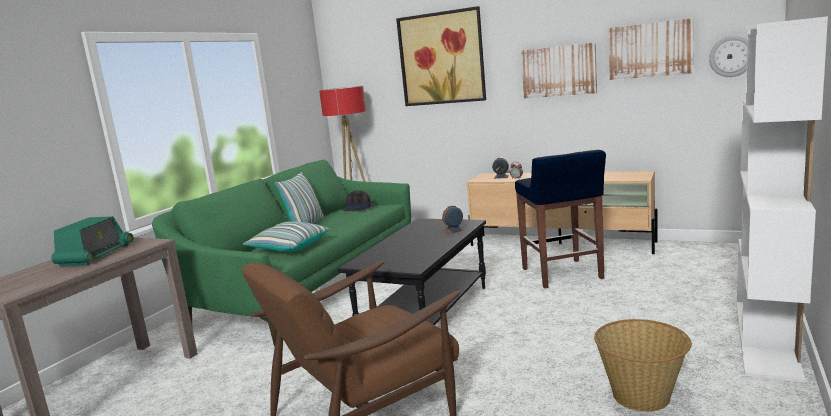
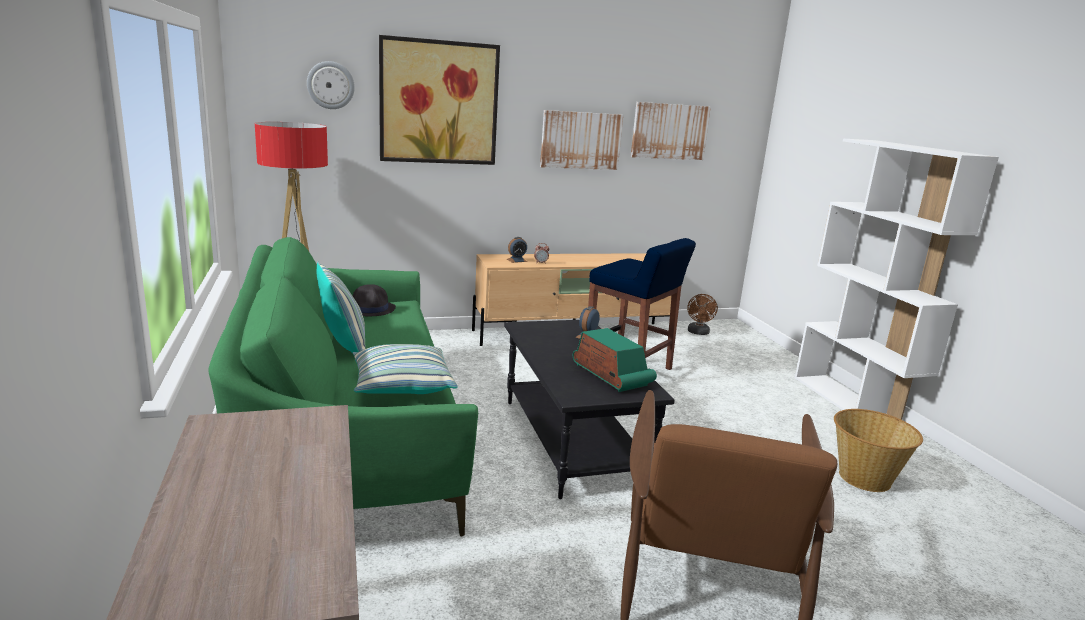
camera: 45 degrees left, 5 degrees up
(95, 255) = (261, 464): radio -> radio (611, 375)
(694, 253) = (698, 333): none -> brown fan
(731, 56) = (731, 148): wall clock -> wall clock (330, 85)

